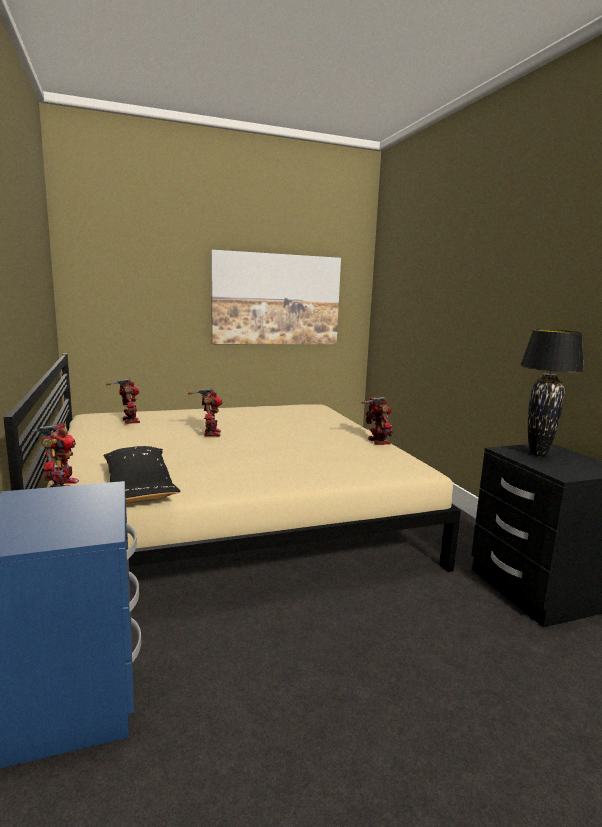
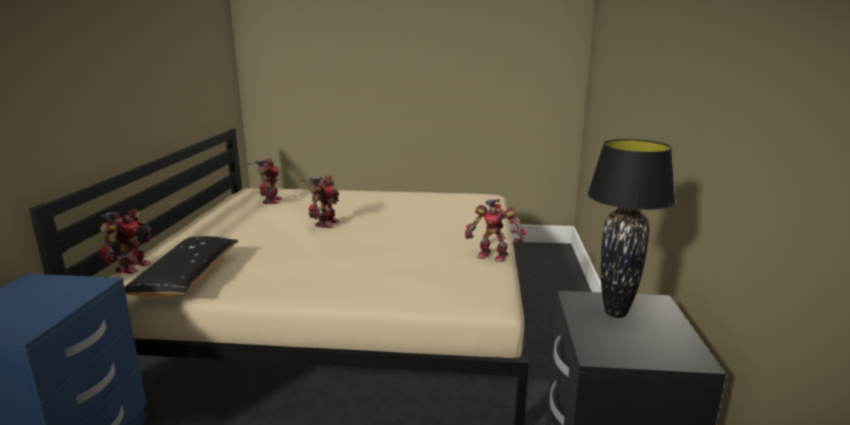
camera: 25 degrees right, 5 degrees up
(276, 299) = (462, 68): picture -> none
(377, 441) = (493, 255): toy robot -> toy robot turned 105 degrees clockwise

